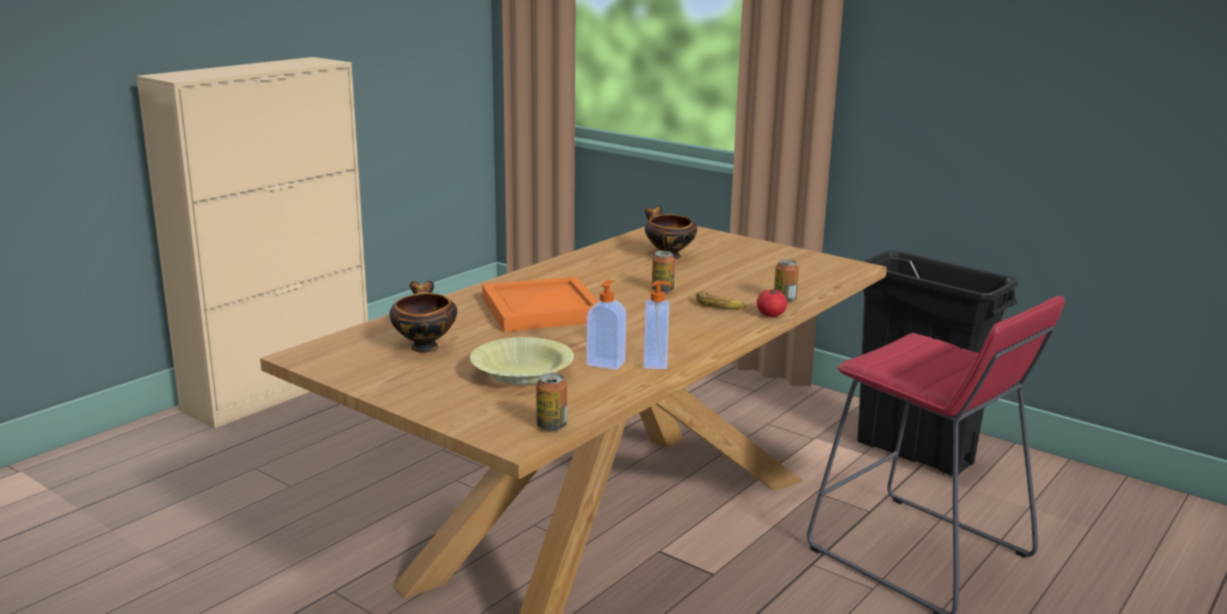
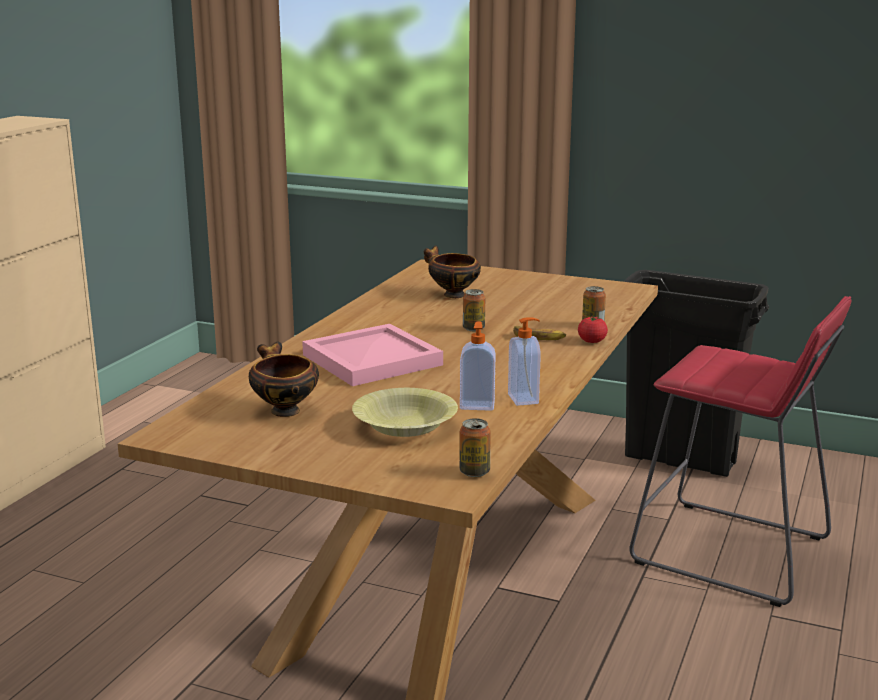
camera: 15 degrees left, 0 degrees up
(539, 309) = (369, 360): orange tray -> pink tray

